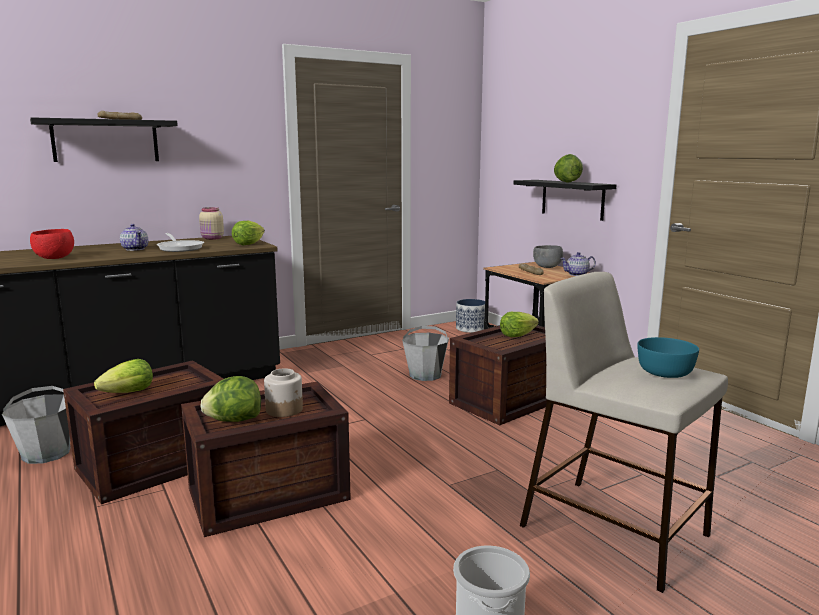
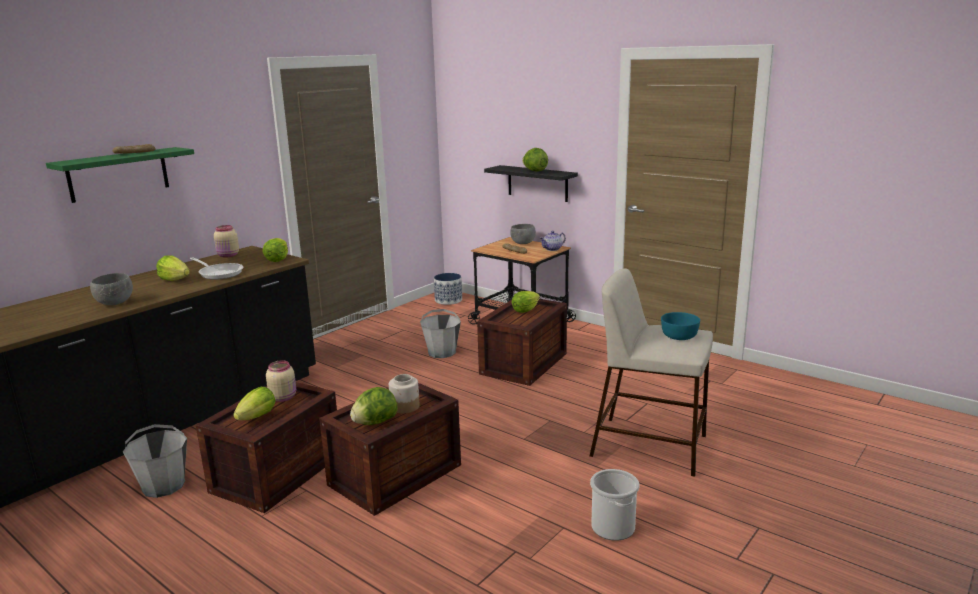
camera: 20 degrees left, 5 degrees up
(55, 258) = (116, 303): red bowl -> grey bowl
(105, 141) = (118, 174): black shelf -> green shelf
(135, 249) = (175, 280): teapot -> lettuce
(176, 379) = (283, 397): none -> beige jar

